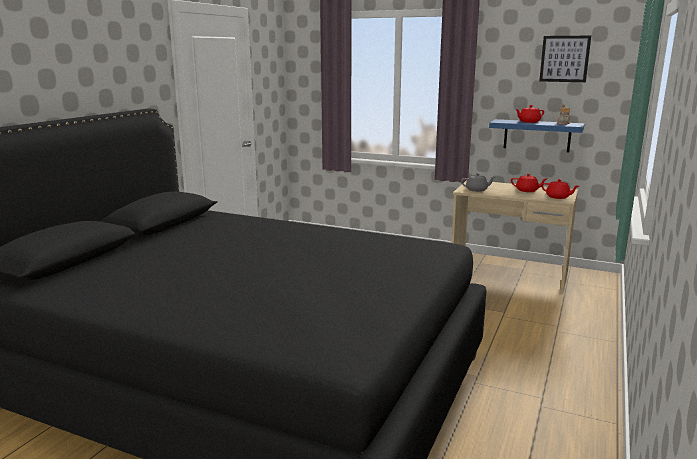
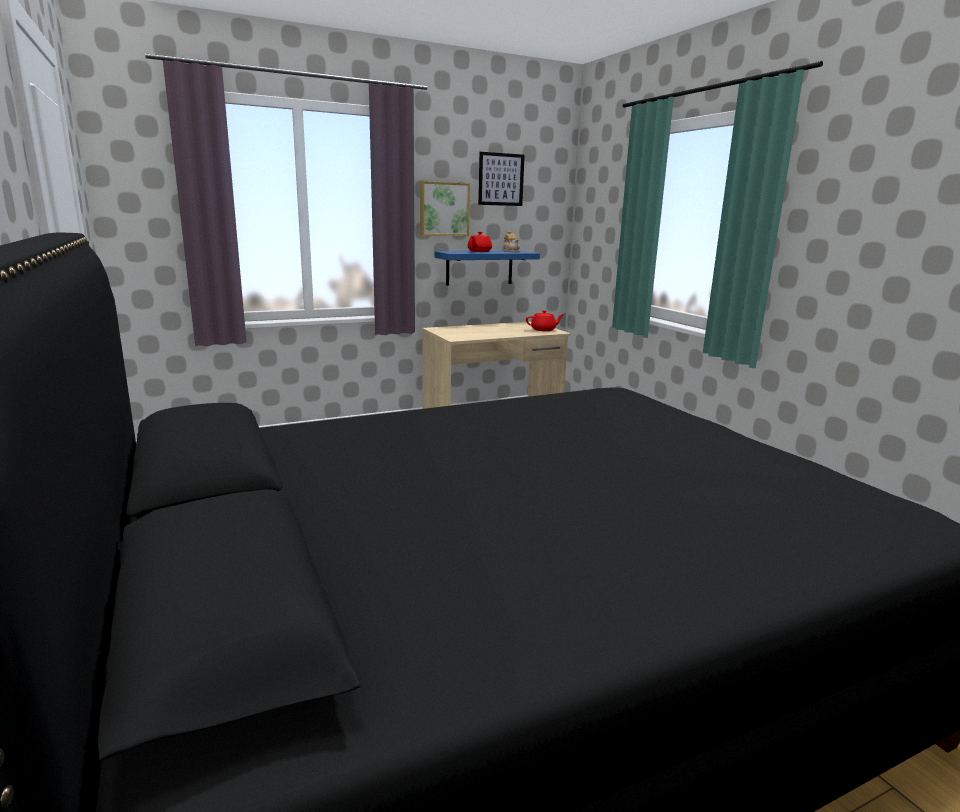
camera: 50 degrees left, 0 degrees up
(477, 190) = (465, 335): grey teapot -> none
(506, 85) = (443, 209): none -> picture
(527, 190) = (505, 329): red teapot -> none

